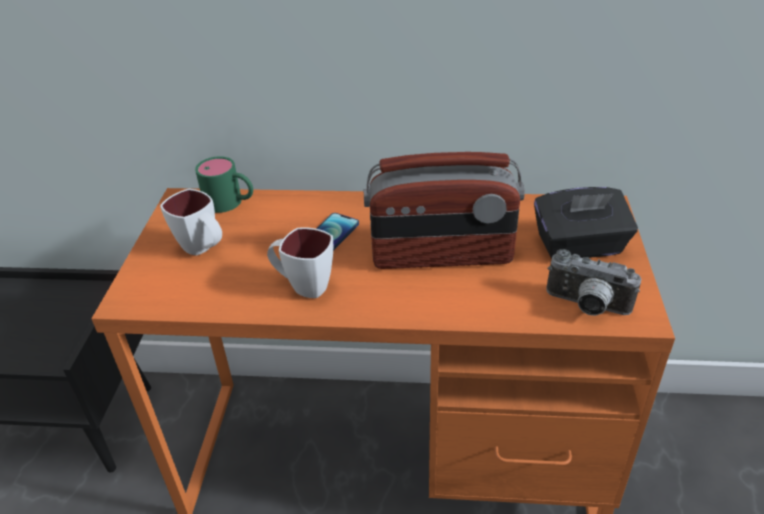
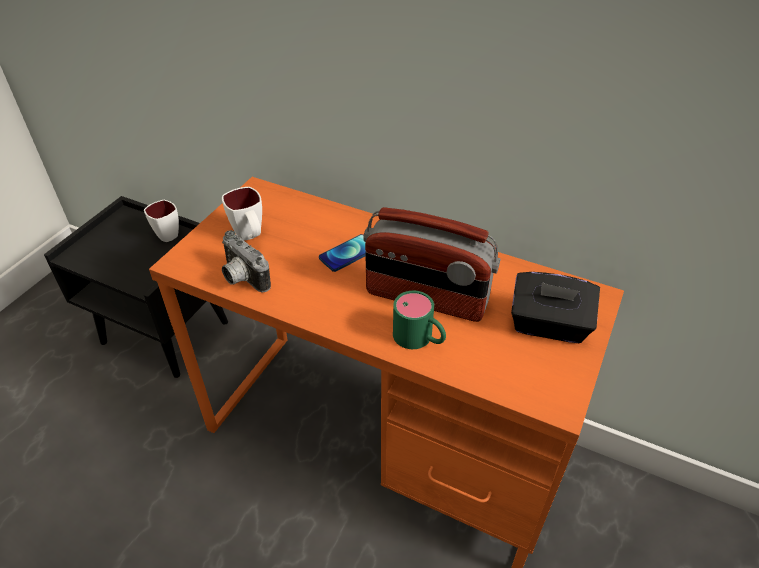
camera: 20 degrees right, 5 degrees up
(230, 203) = (290, 202): green mug -> green mug (419, 339)
(303, 286) = (305, 290): white mug -> white mug (165, 233)
(586, 307) = (519, 381): camera -> camera (242, 278)

